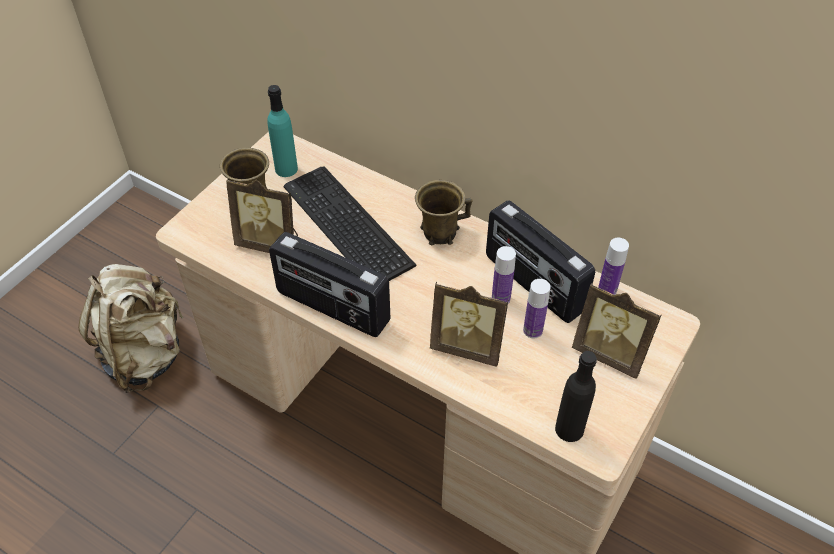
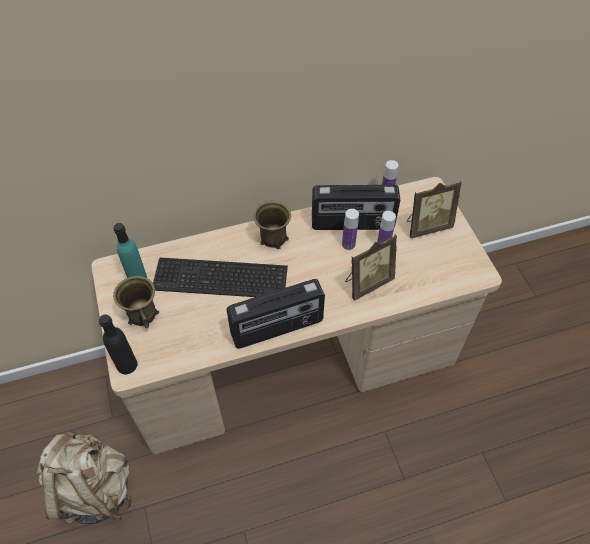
camera: 50 degrees left, 5 degrees up
(270, 243) = (192, 328): picture frame -> none
(569, 429) = (458, 277): black bottle -> black bottle (127, 365)

